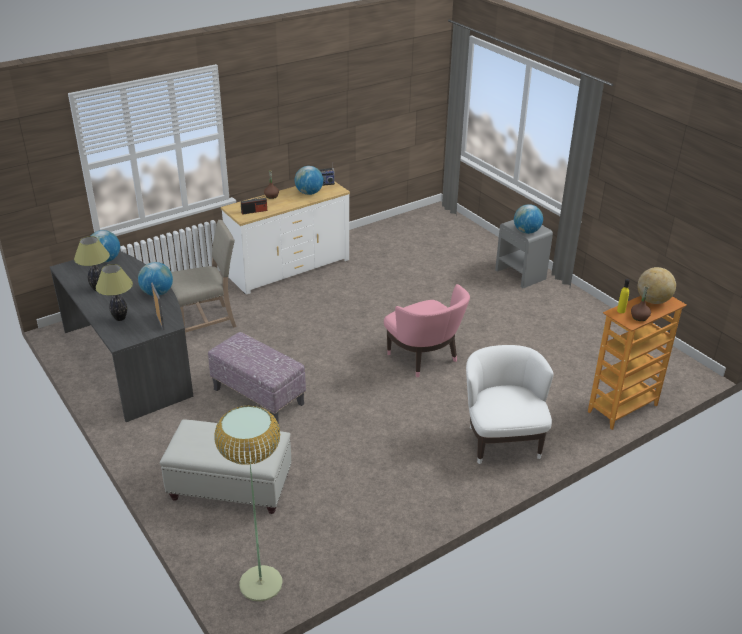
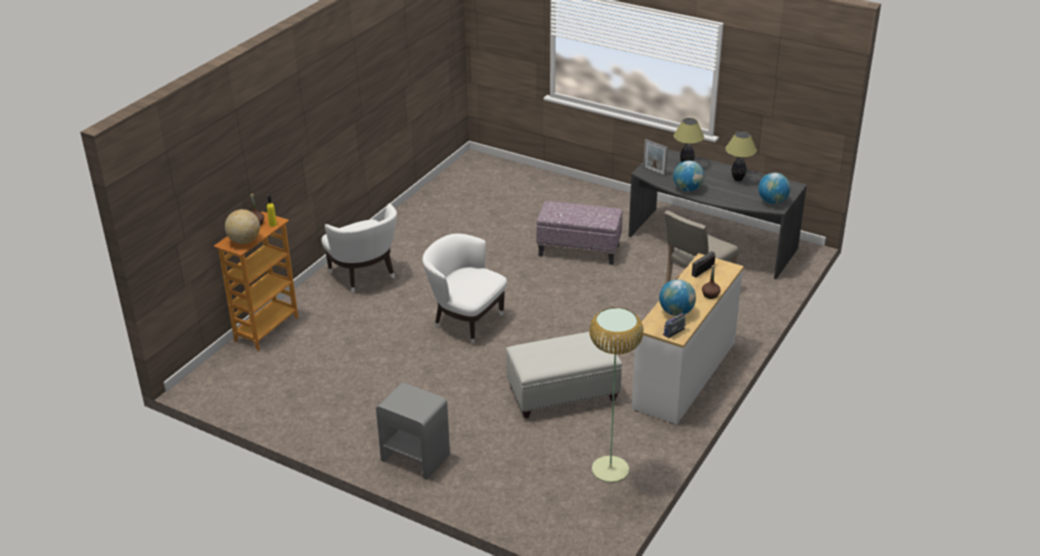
camera: 155 degrees right, 0 degrees up
(229, 486) = (539, 198): white ottoman -> white ottoman (563, 393)
(260, 583) = (475, 167): floor lamp -> floor lamp (610, 469)
(424, 358) = (465, 320): pink armchair -> white armchair
(526, 231) = (407, 393): globe -> none

